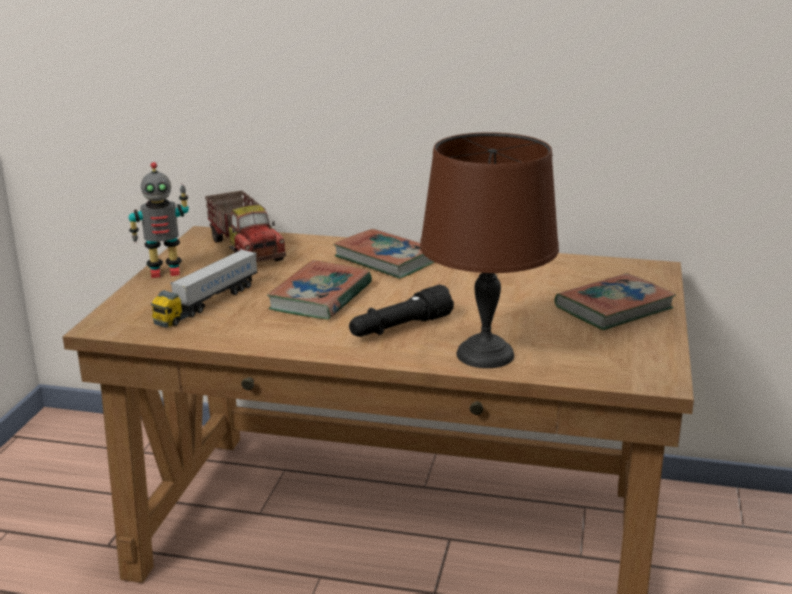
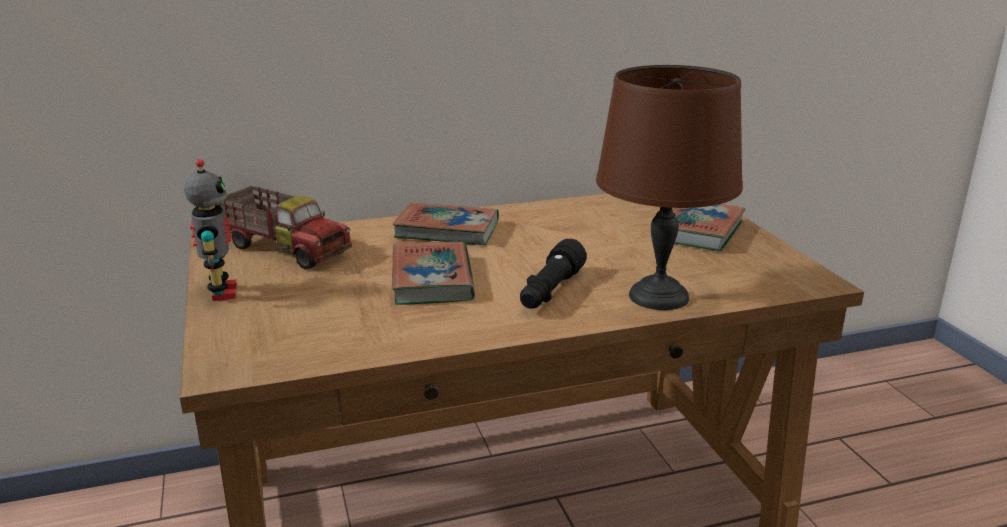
camera: 30 degrees left, 0 degrees up
(165, 272) = (221, 293): toy robot -> toy robot turned 60 degrees counterclockwise
(207, 303) = (317, 314): toy truck -> none

